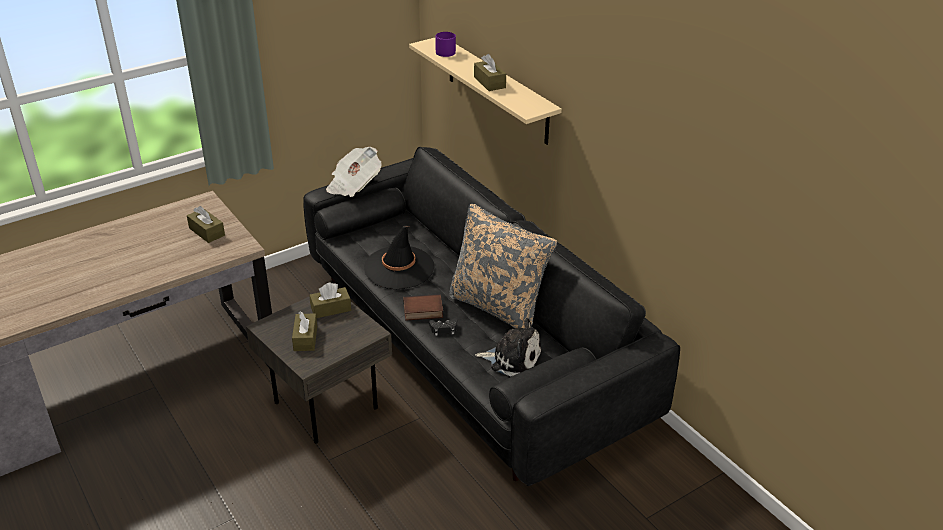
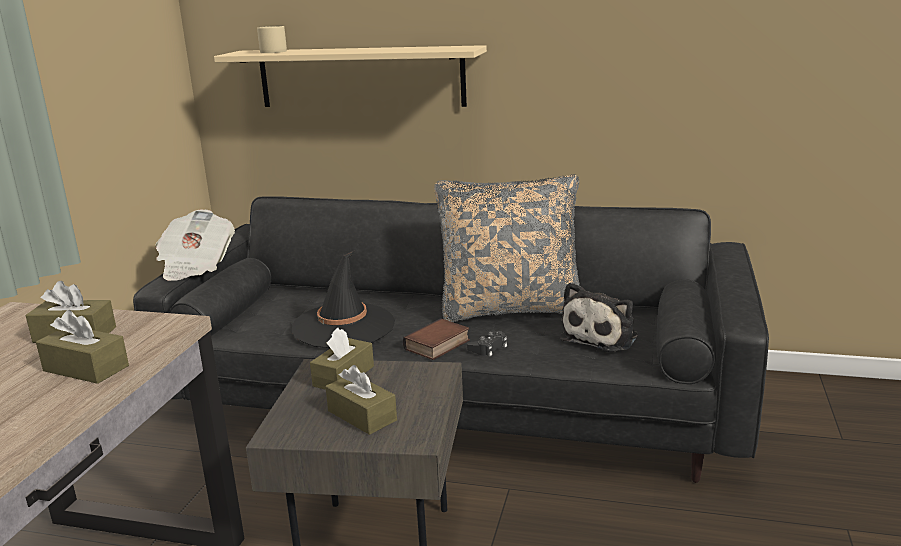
camera: 40 degrees left, 15 degrees down
(445, 51) = (271, 51): purple mug -> beige mug
(489, 82) = (373, 50): brown tissue box -> brown tissue box (86, 368)
(512, 359) = (602, 336): plush toy -> plush toy turned 150 degrees clockwise

